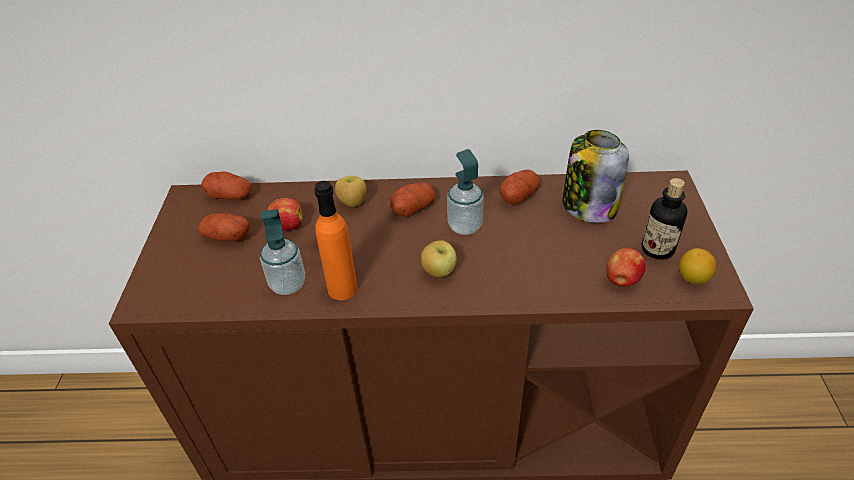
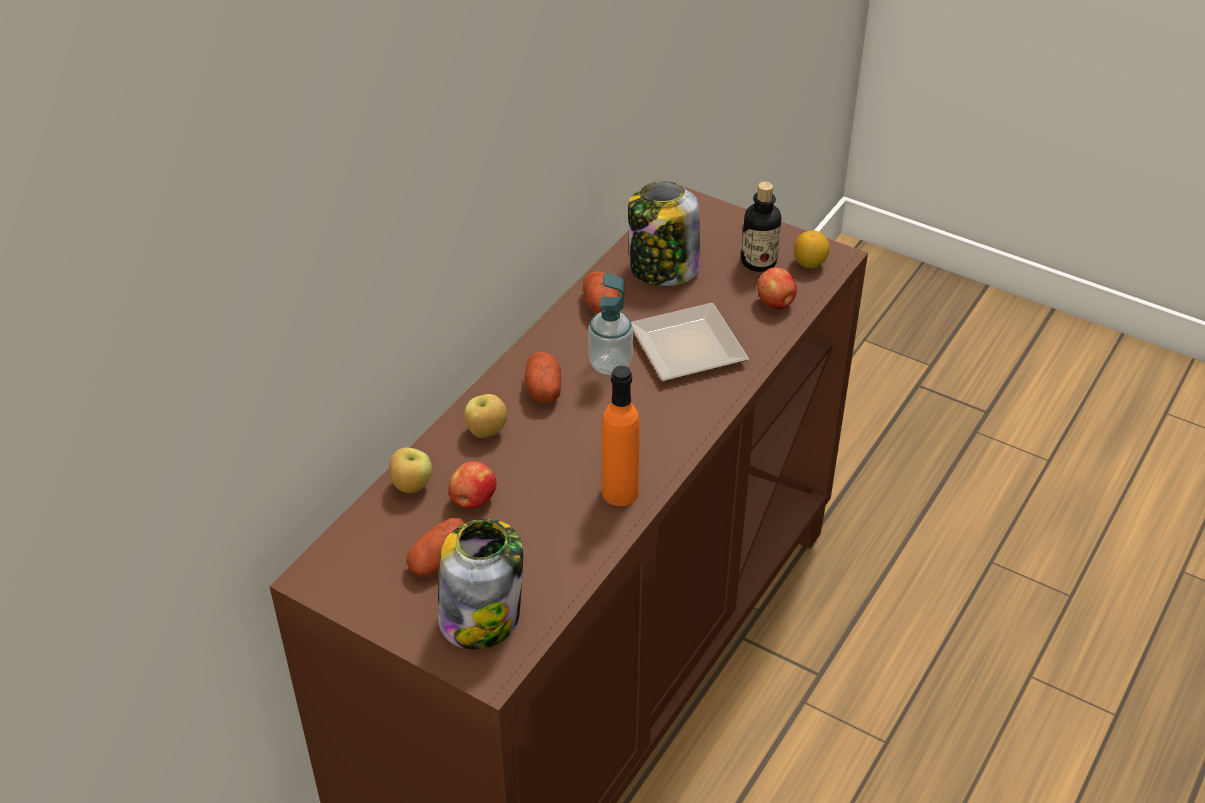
camera: 60 degrees left, 0 degrees up
(187, 277) = (481, 616): none -> jar
(230, 196) = (358, 533): potato -> none
(288, 284) = (574, 533): soap dispenser -> none
(439, 271) = (659, 412): apple -> apple (411, 486)
(520, 252) = (683, 346): none -> plate

